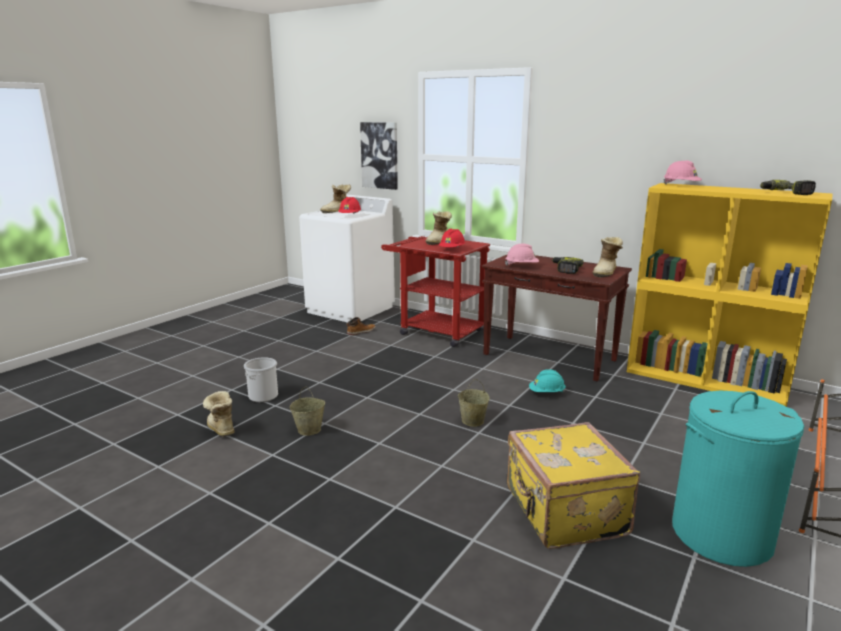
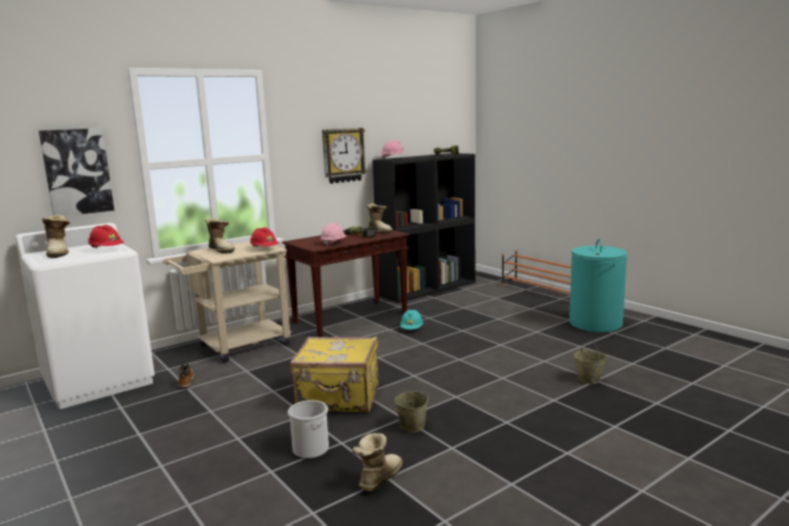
camera: 70 degrees left, 5 degrees down
(220, 429) = (377, 478): boot -> boot turned 135 degrees clockwise
(435, 331) = (237, 347): red cart -> beige cart
(473, 421) = (440, 358): beige bucket -> beige bucket (589, 379)
(563, 513) = (570, 352): yellow suitcase -> yellow suitcase (339, 398)
(619, 171) = (343, 155): none -> wall clock
(706, 380) = (428, 288): yellow bookcase -> black bookcase

